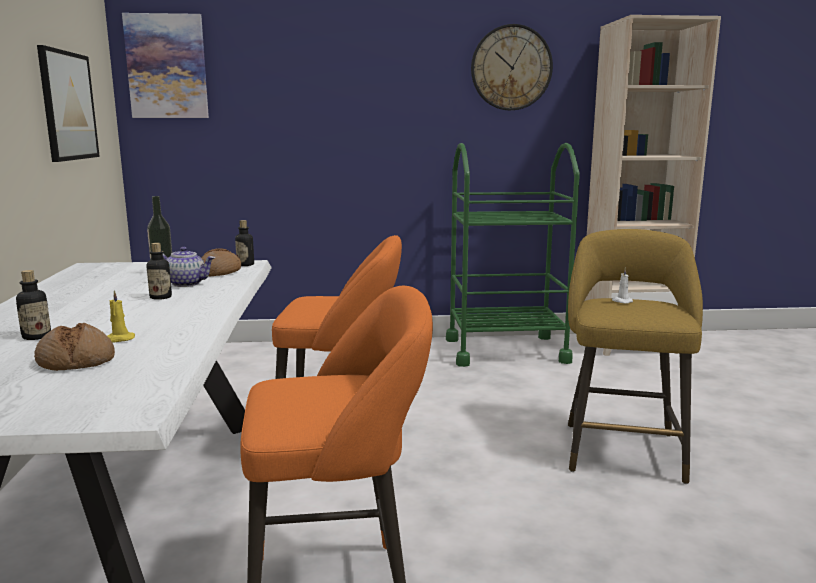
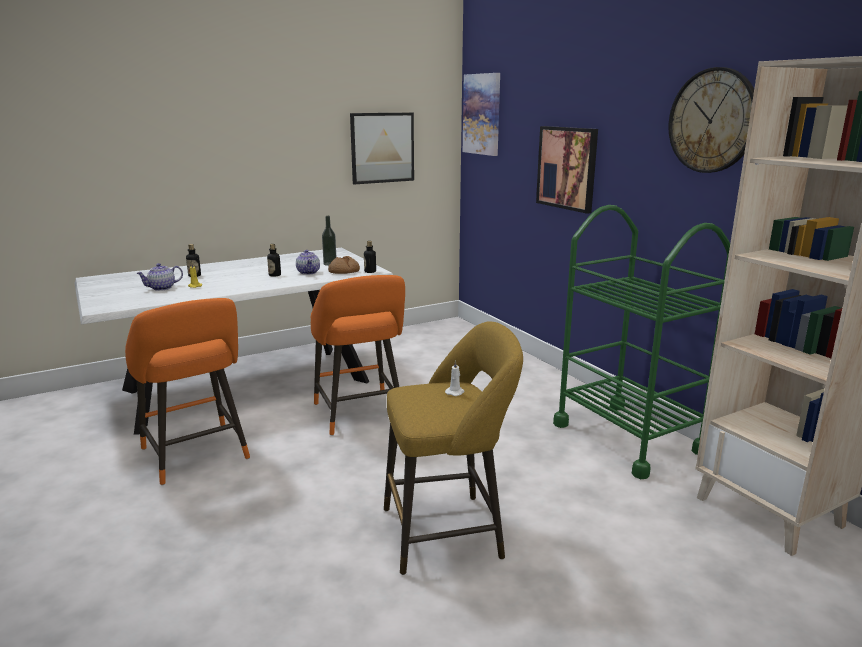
camera: 65 degrees right, 5 degrees up
(76, 361) = (162, 288): bread -> teapot
(339, 122) = (567, 168): none -> picture

